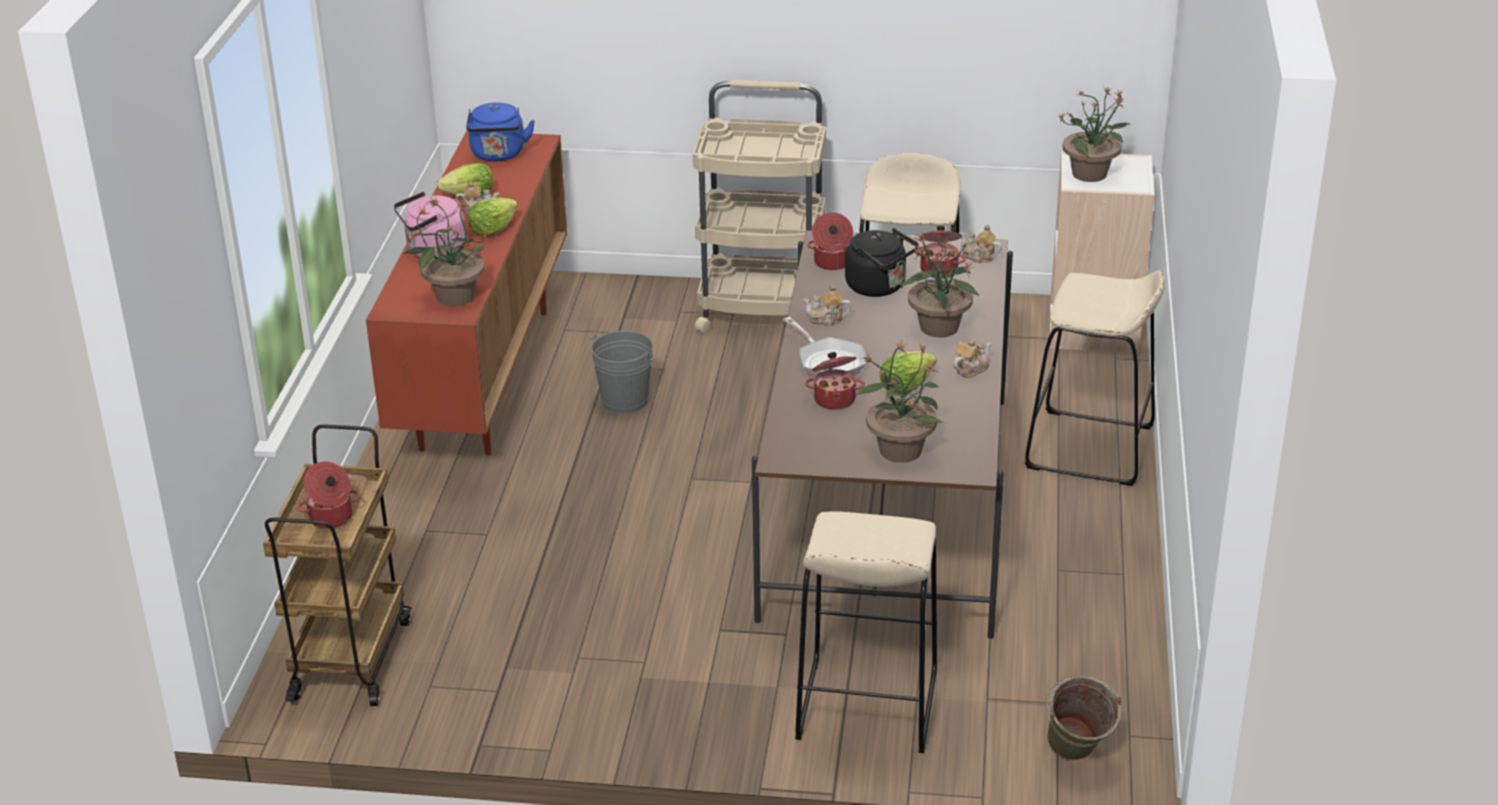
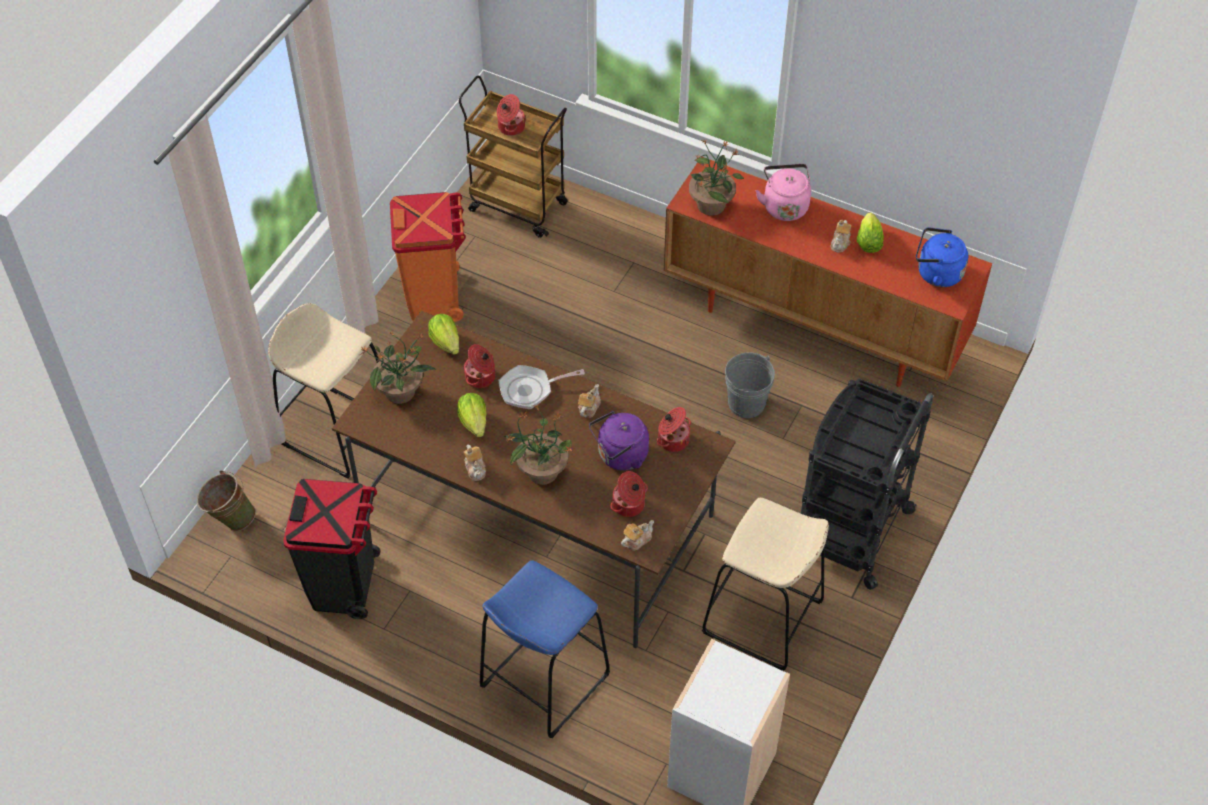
camera: 110 degrees right, 20 degrees up
(492, 230) = (804, 243): lettuce -> lettuce (446, 342)
(573, 690) = (434, 298): none -> orange trash can
(762, 310) = (849, 530): beige cart -> black cart
(879, 287) = (620, 456): black kettle -> purple kettle
(1090, 174) = (733, 676): potted plant -> none
(1090, 448) = (544, 680): beige stool -> blue stool
(1091, 623) = (344, 584): none -> black trash can

